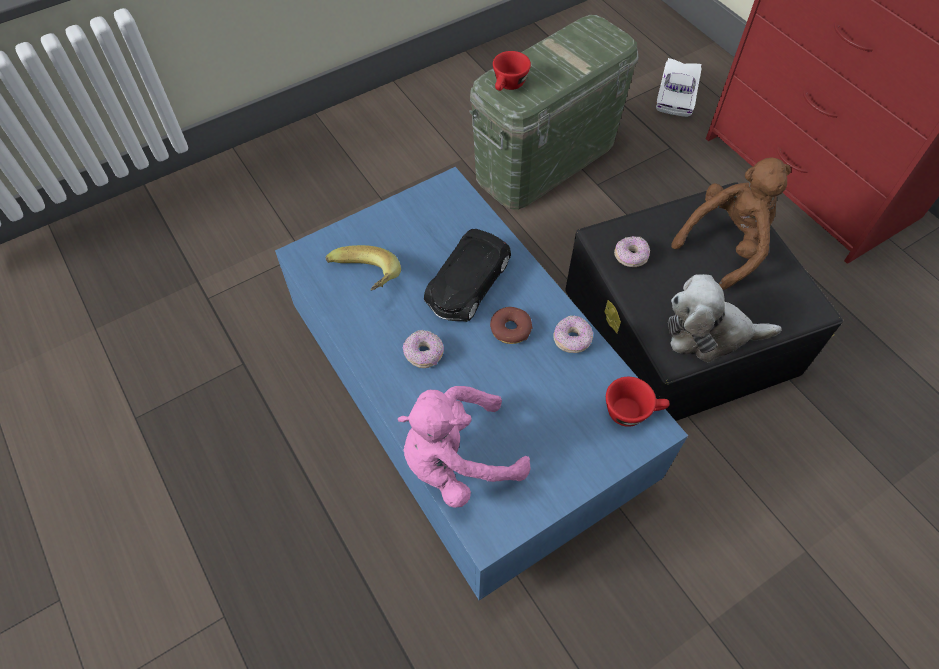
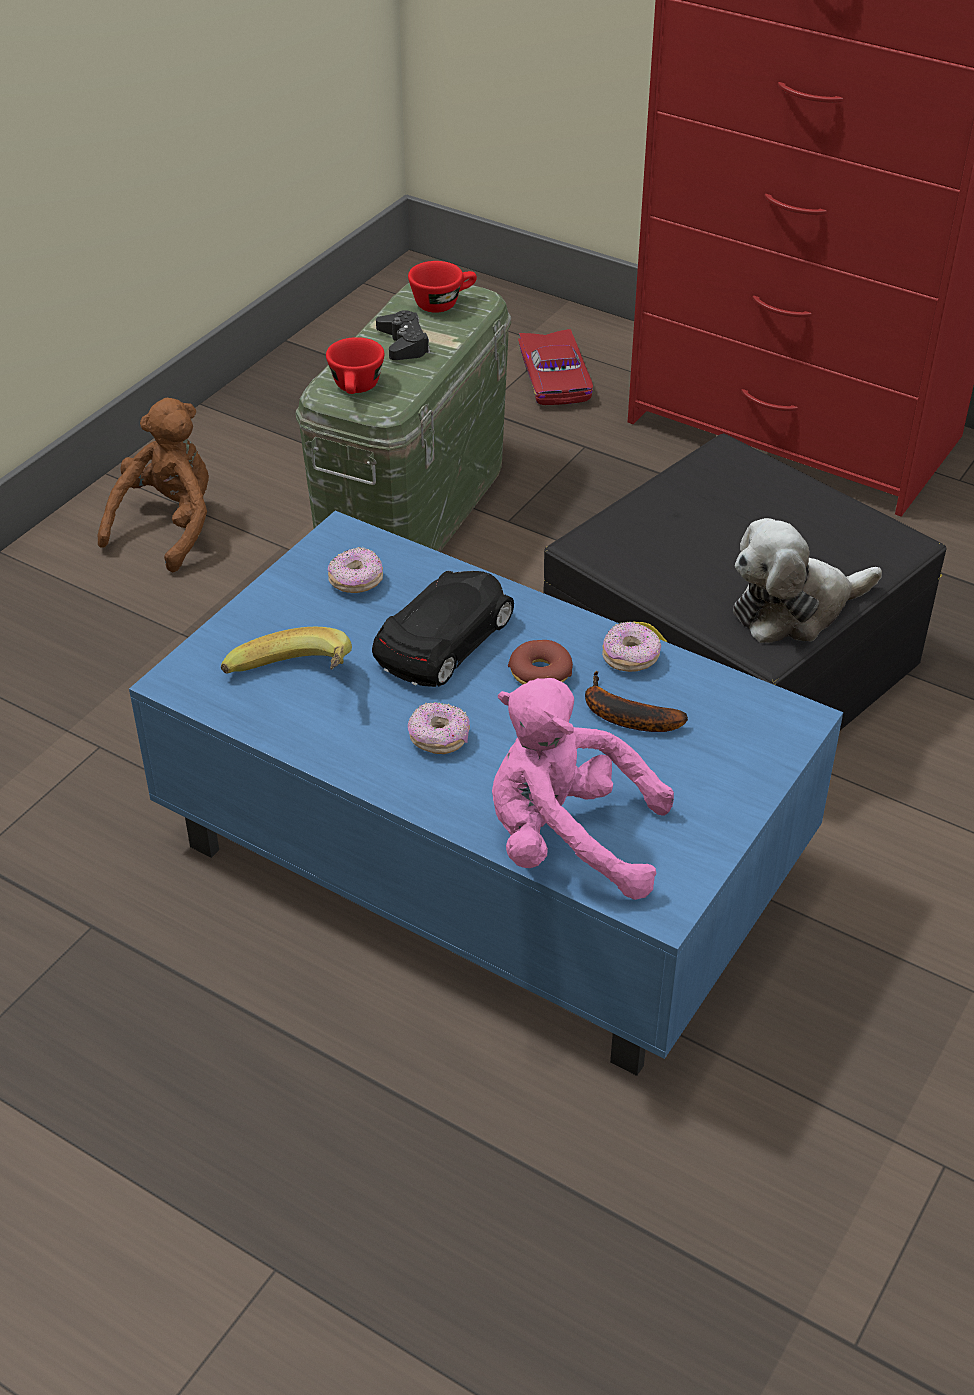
camera: 25 degrees left, 15 degrees down
(457, 461) = (567, 841): pink plush toy -> pink plush toy turned 60 degrees clockwise
(467, 283) = (445, 640): black toy car -> black toy car turned 150 degrees counterclockwise
(543, 381) = (623, 715): none -> banana
(555, 61) = (403, 344): none -> black game controller
(630, 257) = (639, 556): donut -> donut (356, 582)
(632, 411) = (759, 709): red cup -> red cup (443, 303)
(679, 94) = (558, 377): white toy car -> red toy car
(726, 244) = (753, 505): brown plush toy -> brown plush toy (169, 527)

